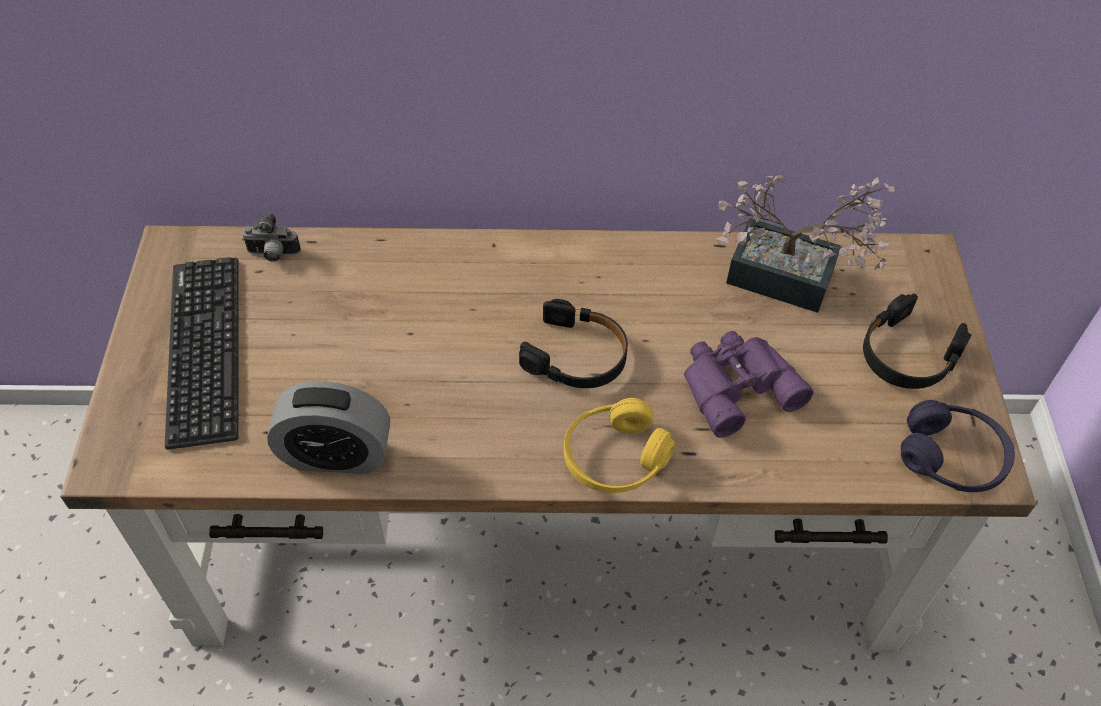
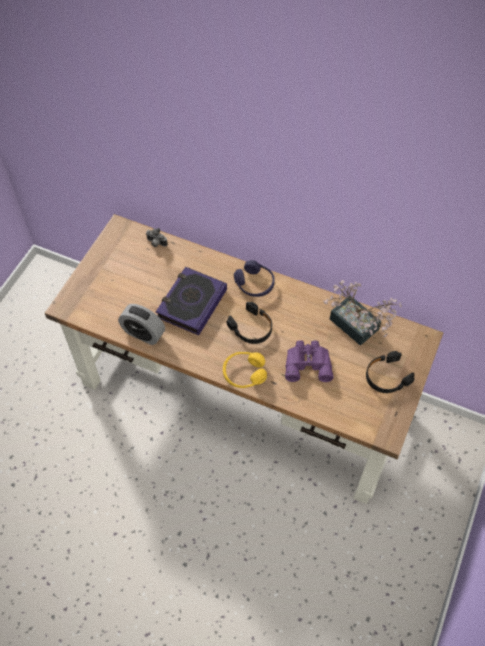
camera: 25 degrees right, 5 degrees up
(204, 349) = (114, 274): keyboard -> none
(417, 351) = (191, 303): none -> book
(951, 457) = (376, 424): purple headphones -> purple headphones (254, 284)

